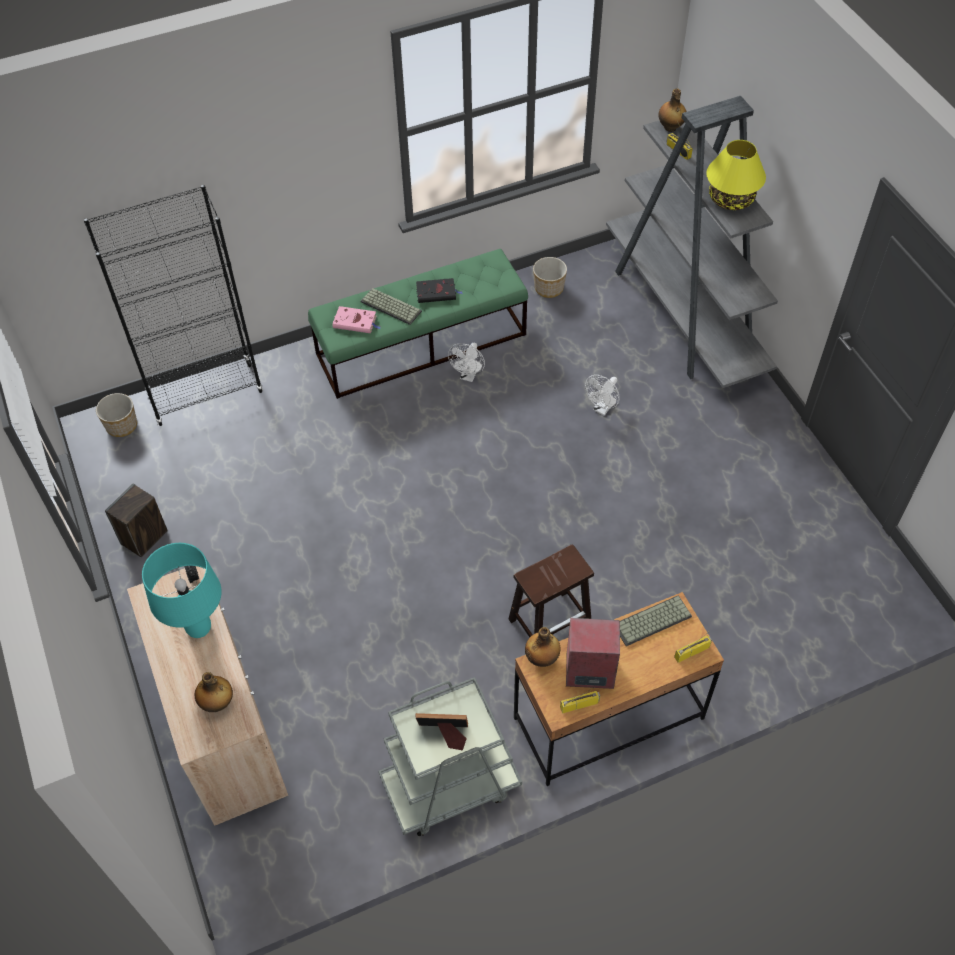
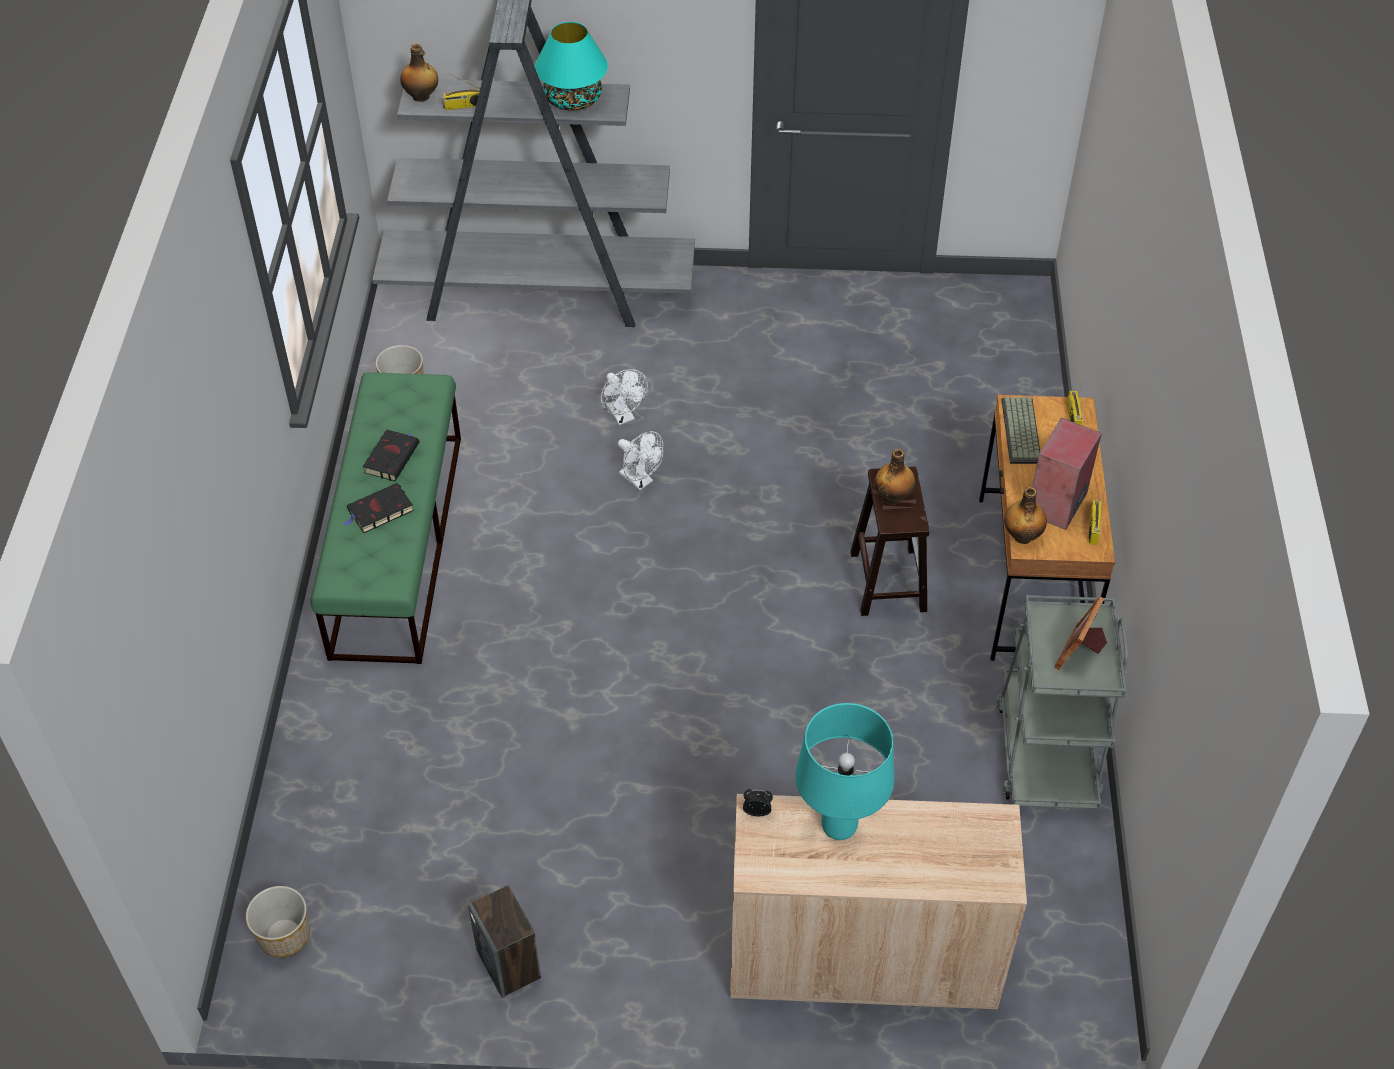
camera: 65 degrees left, 5 degrees down
(205, 394) = (301, 811): black bookcase -> none
(217, 703) = (957, 839): bottle -> bottle (893, 497)
(356, 322) = (378, 554): pink book -> none
(389, 307) = (379, 511): keyboard -> black book
(468, 376) = (484, 517): white fan -> white fan (640, 480)
(731, 199) = (573, 99): yellow table lamp -> turquoise table lamp

